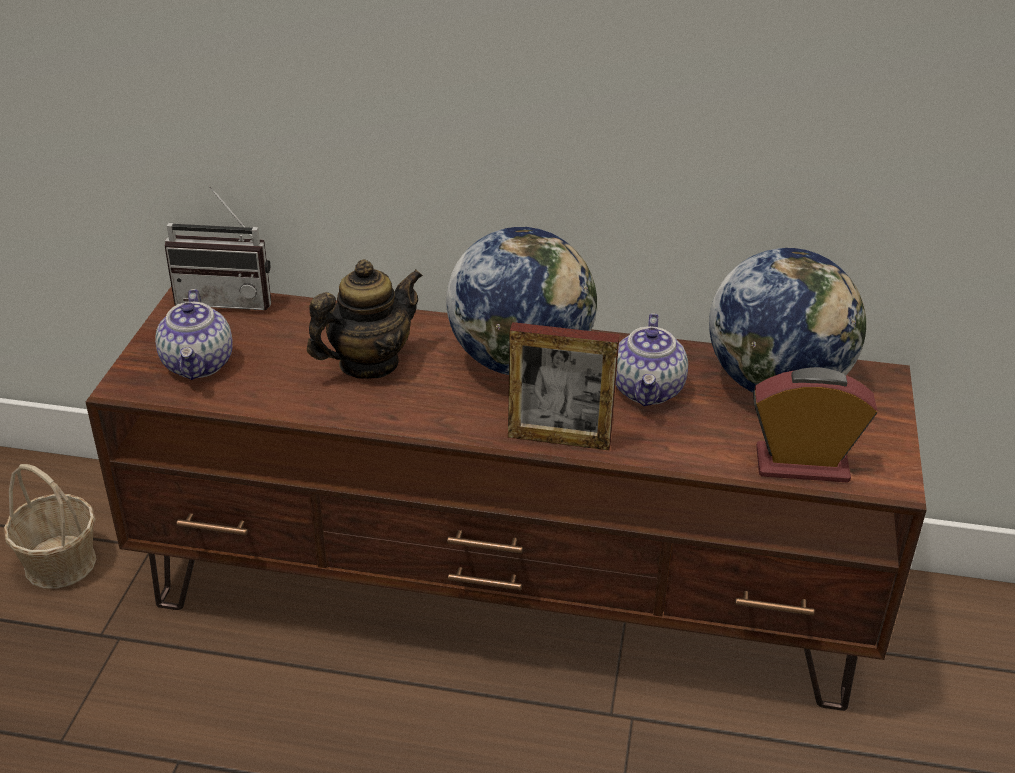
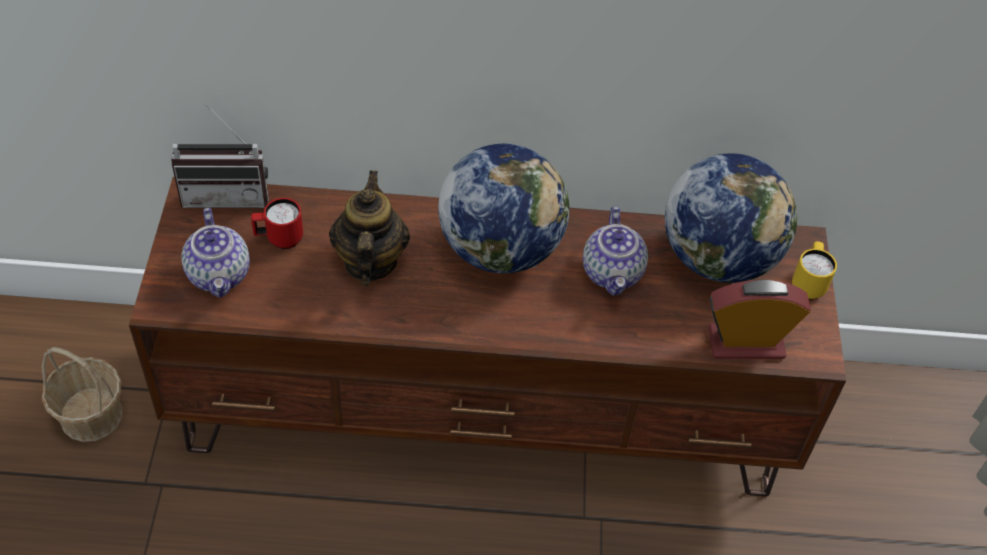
camera: 10 degrees left, 15 degrees up
(273, 338) = (279, 239): none -> red mug
(368, 364) = (369, 262): teapot -> teapot turned 45 degrees counterclockwise
(559, 439) = (546, 333): picture frame -> none
(884, 414) = (808, 283): none -> yellow mug

